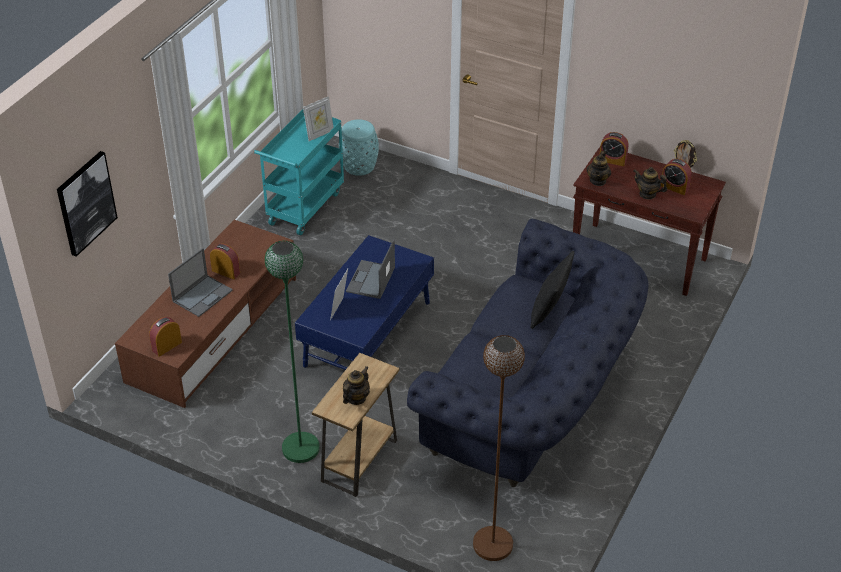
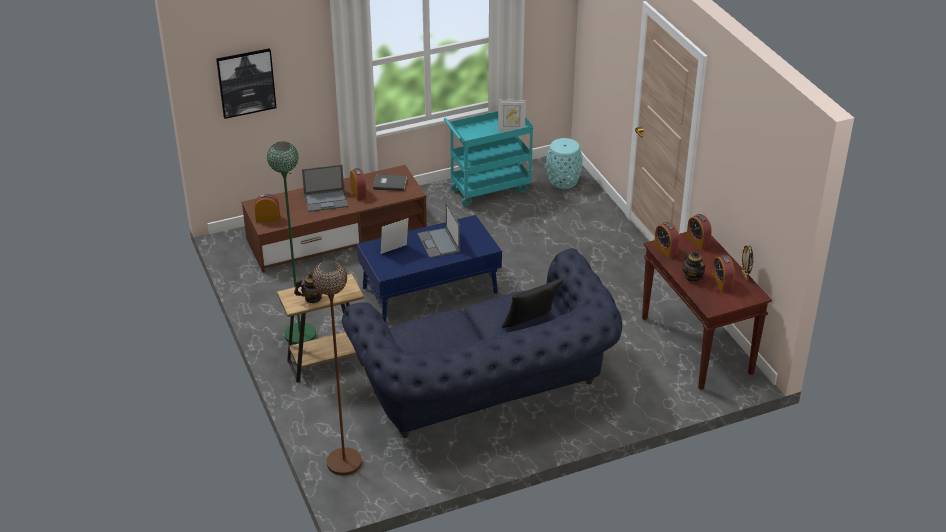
camera: 40 degrees right, 5 degrees down
(243, 246) = (389, 183): none -> grey book
(370, 280) = (439, 243): laptop -> laptop turned 75 degrees counterclockwise
(598, 180) = (665, 249): teapot -> alarm clock

